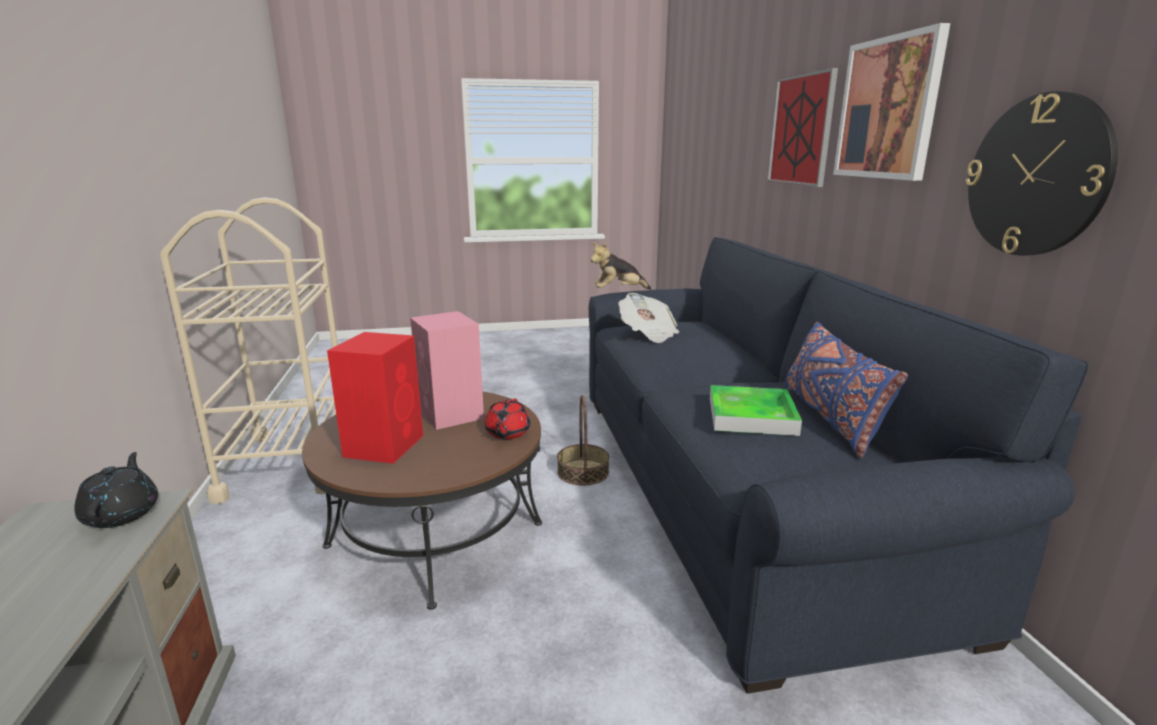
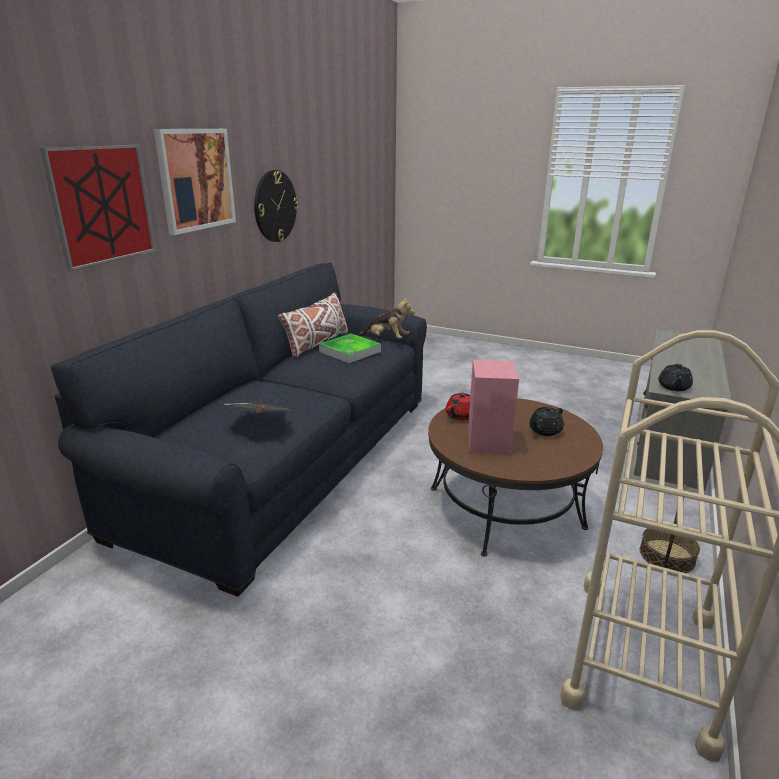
camera: 145 degrees left, 5 degrees up
(385, 445) = (544, 431): red speaker -> black teapot
(582, 472) = (361, 514): basket -> basket (667, 556)
(618, 291) = (189, 454): plush toy -> plush toy (386, 339)
(830, 417) = (316, 344): blue pillow -> white pillow

